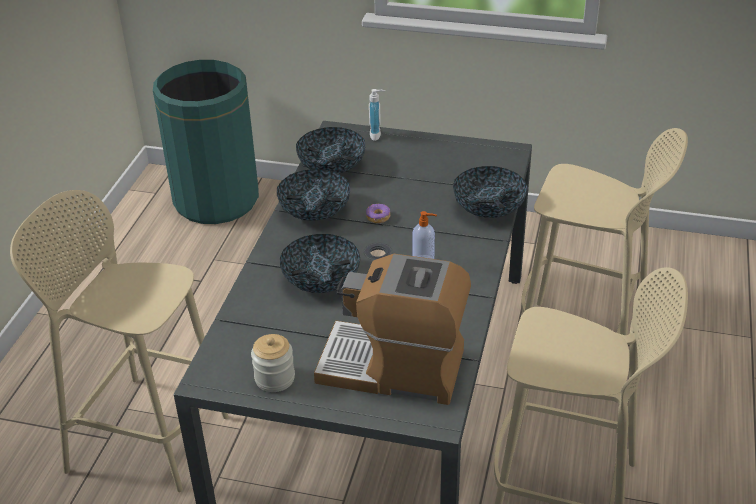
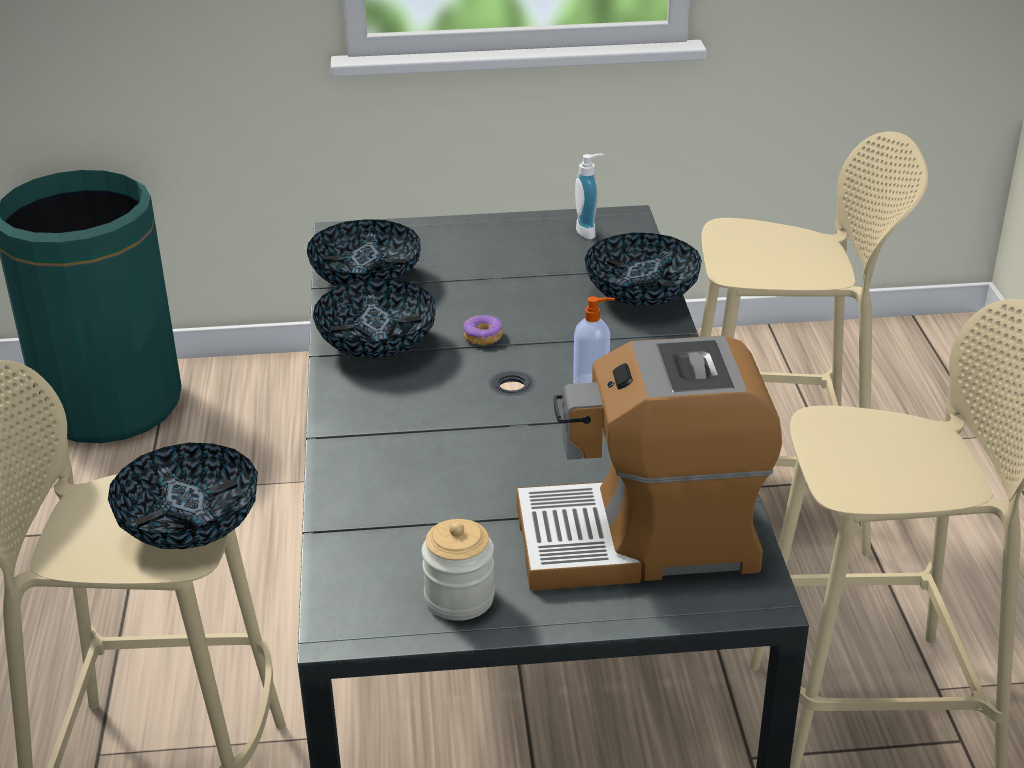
camera: 20 degrees left, 5 degrees down
(321, 280) = (447, 440): bowl -> bowl (190, 526)
(377, 135) = (413, 228): soap dispenser -> soap dispenser (589, 231)

